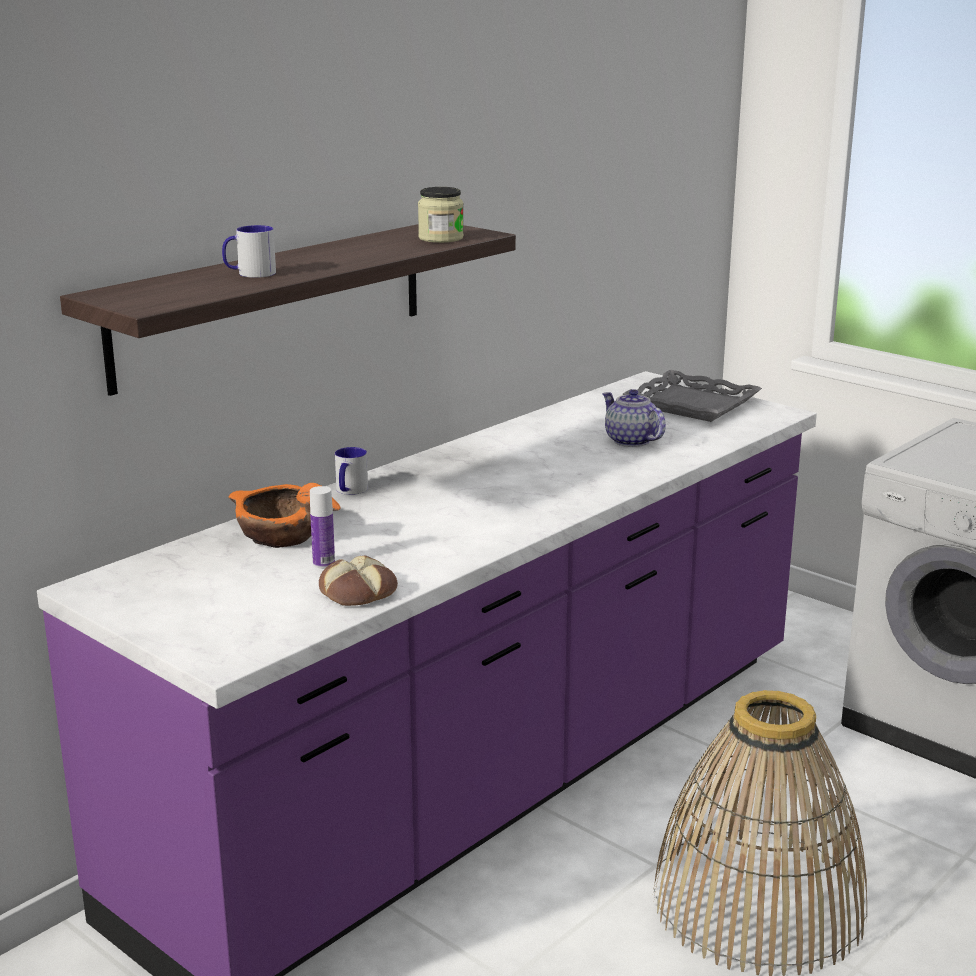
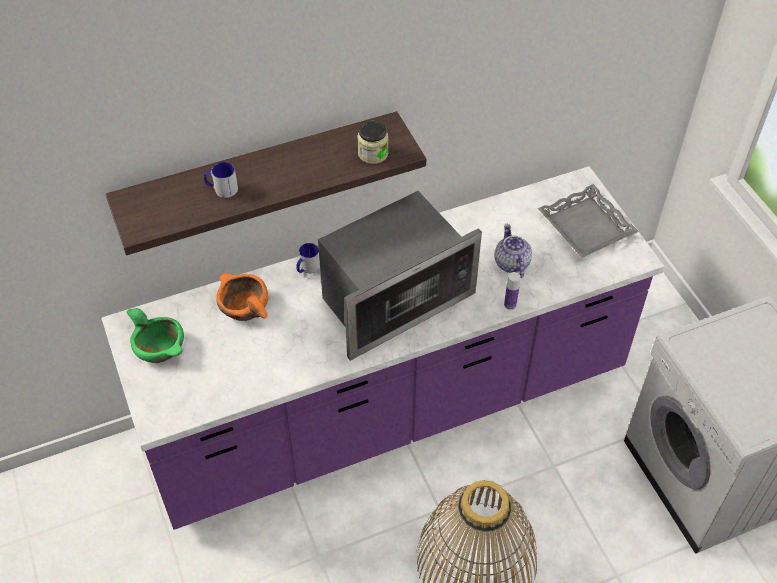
camera: 25 degrees right, 30 degrees up
(169, 595) = (160, 348): none -> green bowl
(324, 564) = (250, 346): bottle -> bottle (510, 305)
(358, 593) = (252, 383): bread -> none
(502, 491) = (392, 300): none -> microwave

